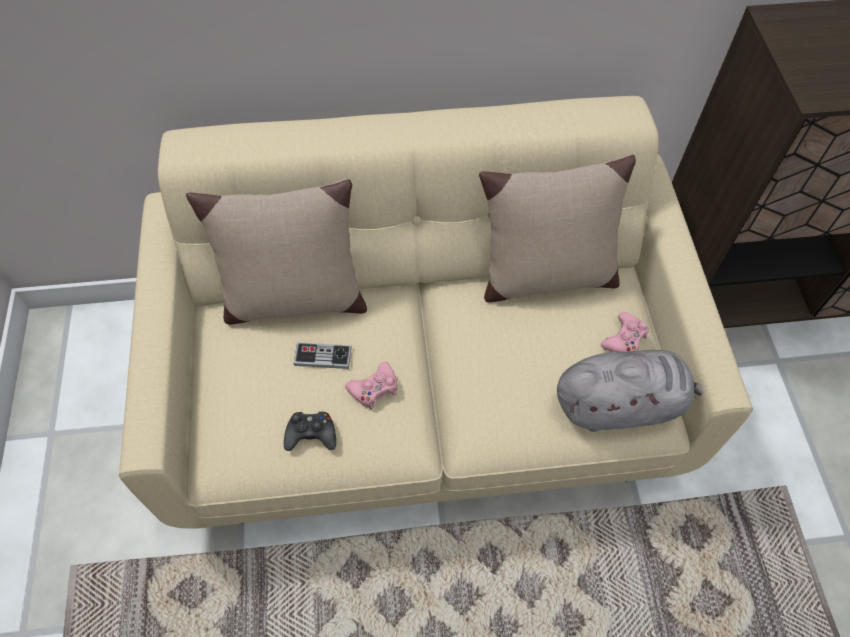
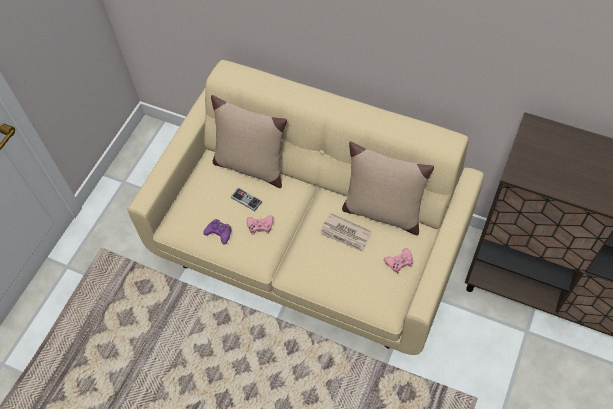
camera: 35 degrees right, 0 degrees up
(311, 434) = (219, 233): black game controller -> purple game controller
(517, 335) = (345, 234): none -> newspaper
(622, 404) = (374, 292): grey plush toy -> none

